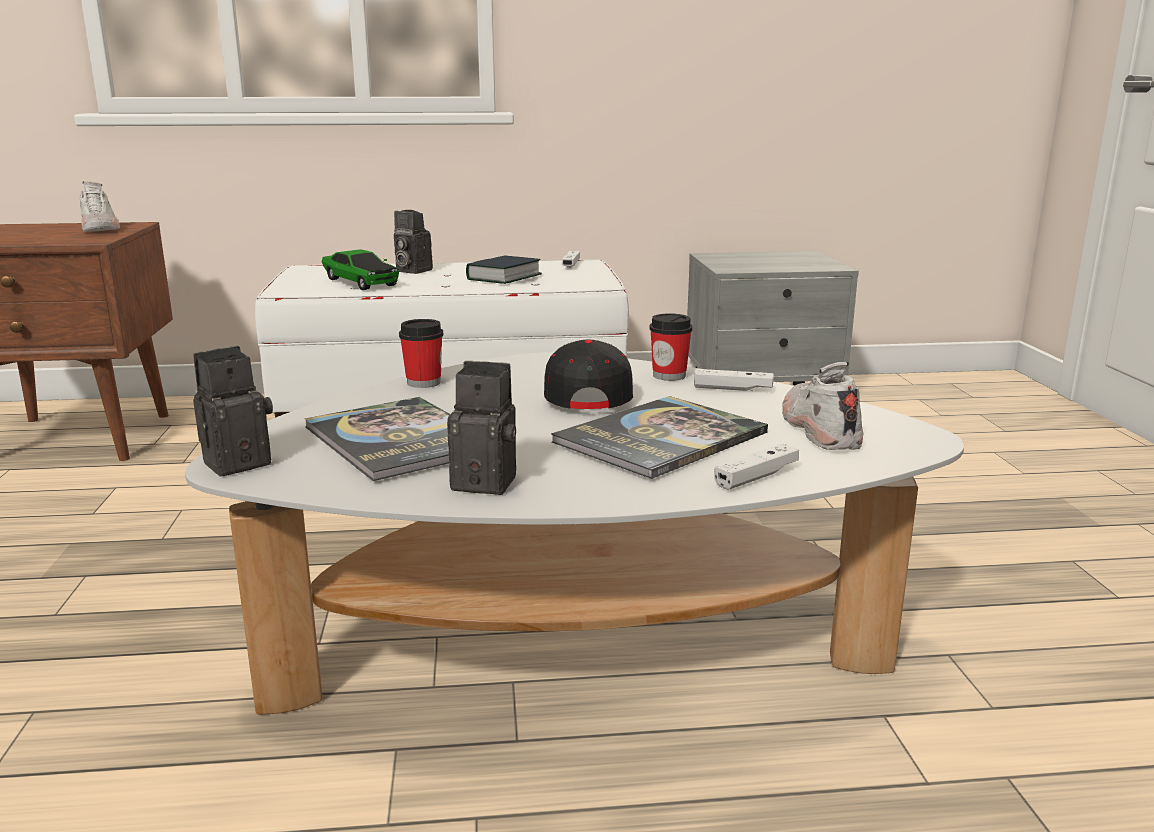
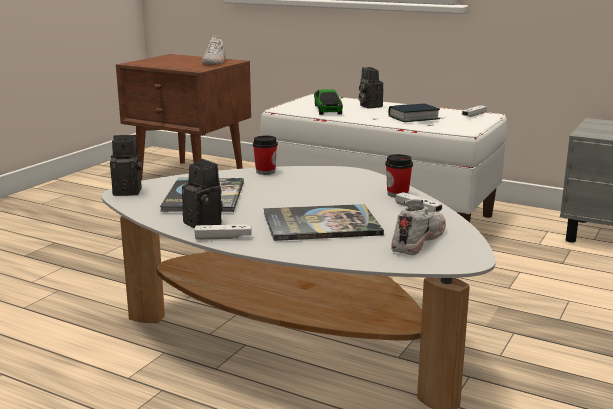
camera: 35 degrees right, 0 degrees up
(587, 395) = (331, 195): black cap -> none
(756, 476) = (328, 253): white game controller -> white game controller (223, 238)

